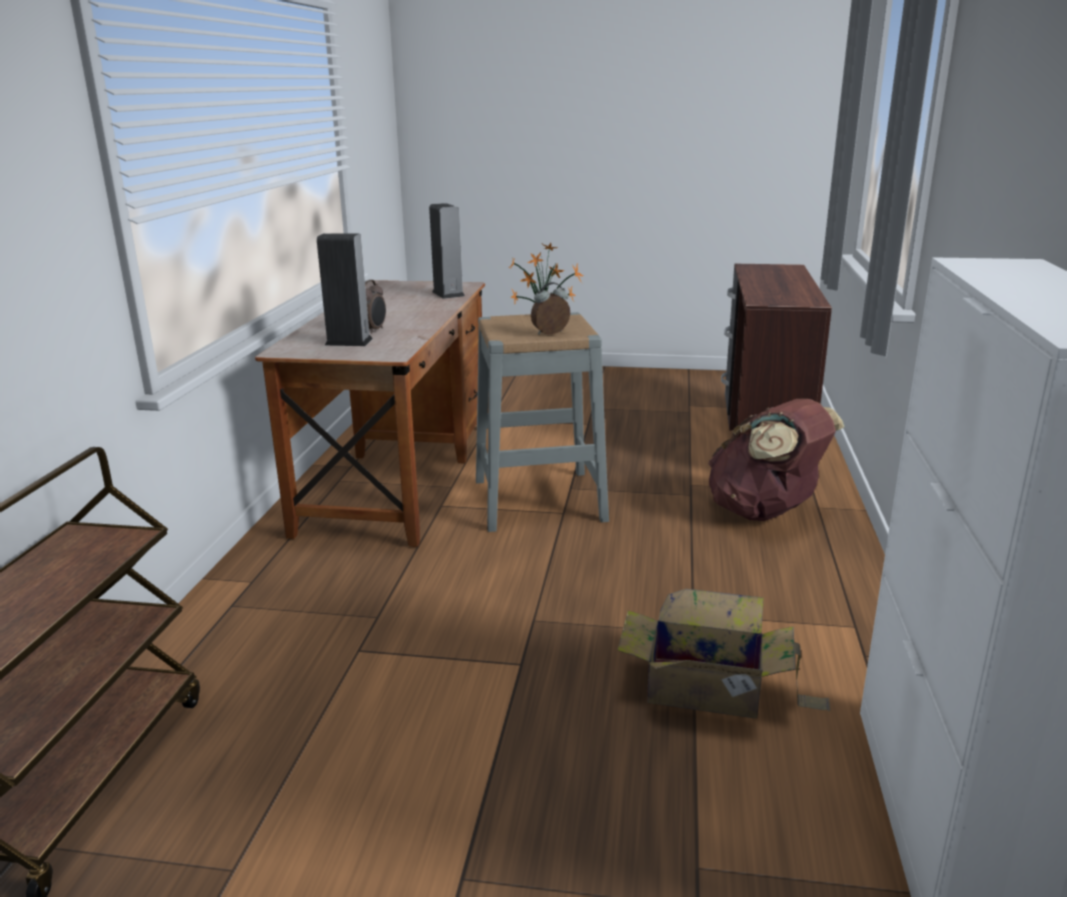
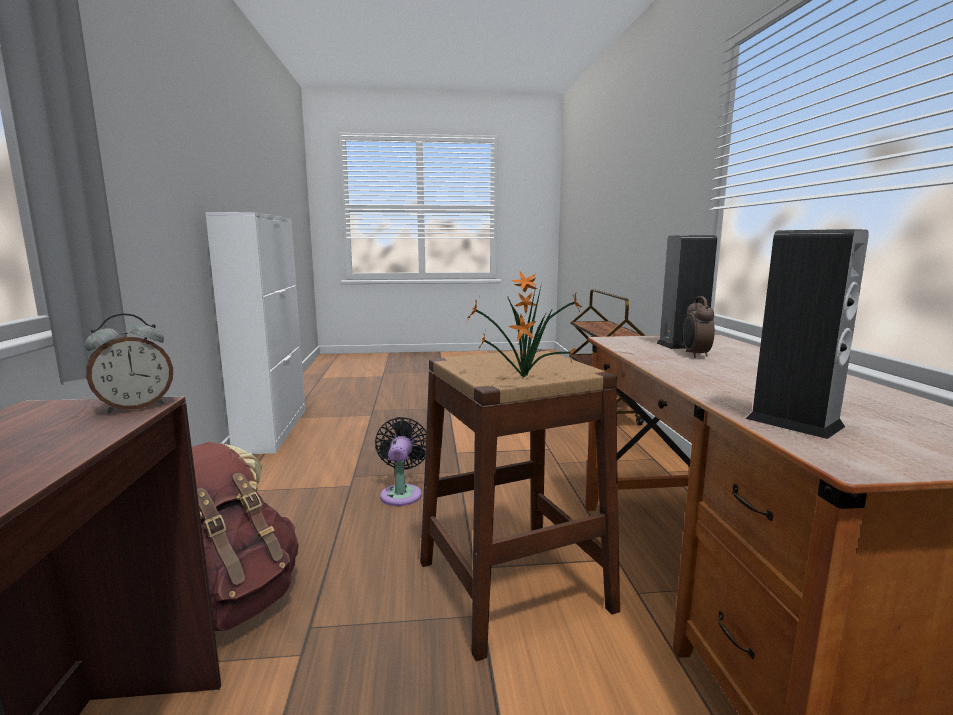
camera: 165 degrees right, 10 degrees down
(539, 500) = (512, 585): grey stool -> brown stool
(551, 333) = (490, 359): alarm clock -> alarm clock (135, 407)
(621, 593) = (402, 493): none -> black fan
(709, 690) = (351, 453): cardboard box -> none

